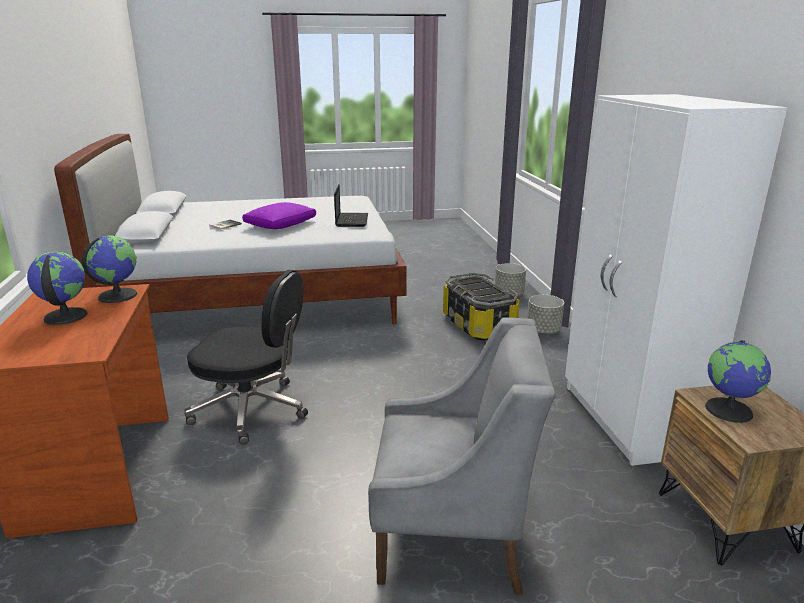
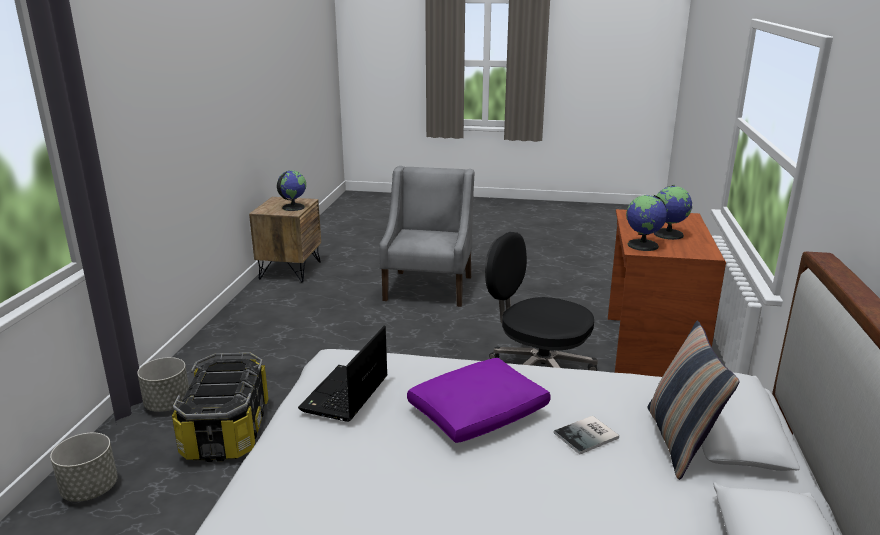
camera: 160 degrees left, 0 degrees up
(178, 229) = (679, 442): none -> pillow
(452, 532) = (429, 288): grey armchair -> grey armchair turned 75 degrees clockwise
(628, 420) = (252, 313): white wardrobe -> none

